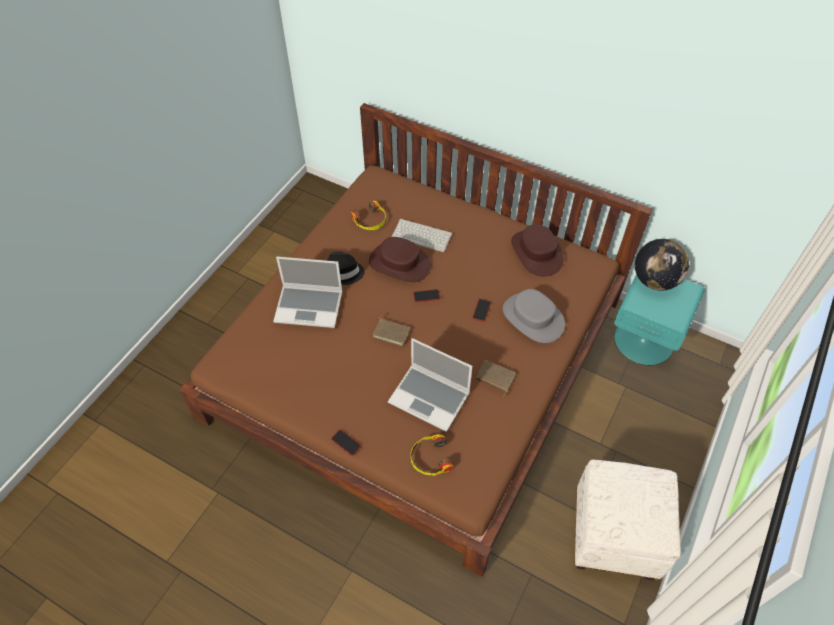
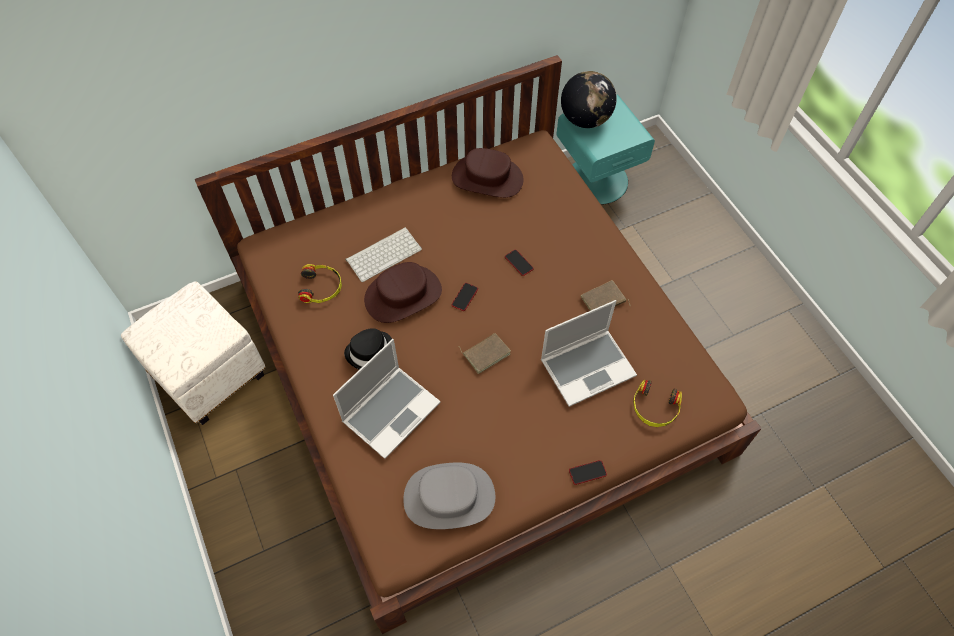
camera: 55 degrees left, 5 degrees up
(532, 318) = (559, 230): grey hat -> grey hat (449, 498)
(615, 536) = (763, 329): white ottoman -> white ottoman (211, 374)

